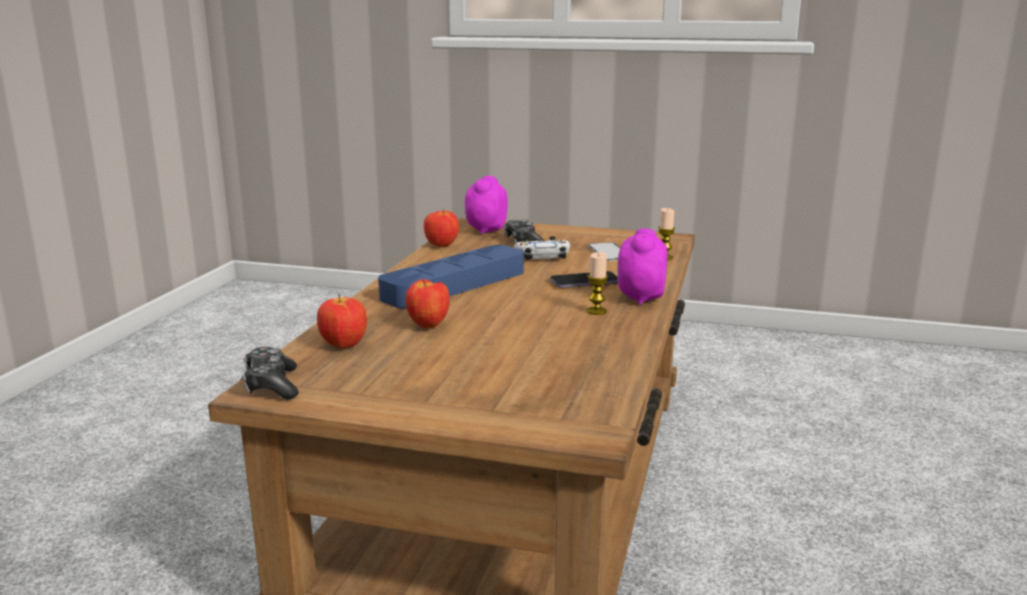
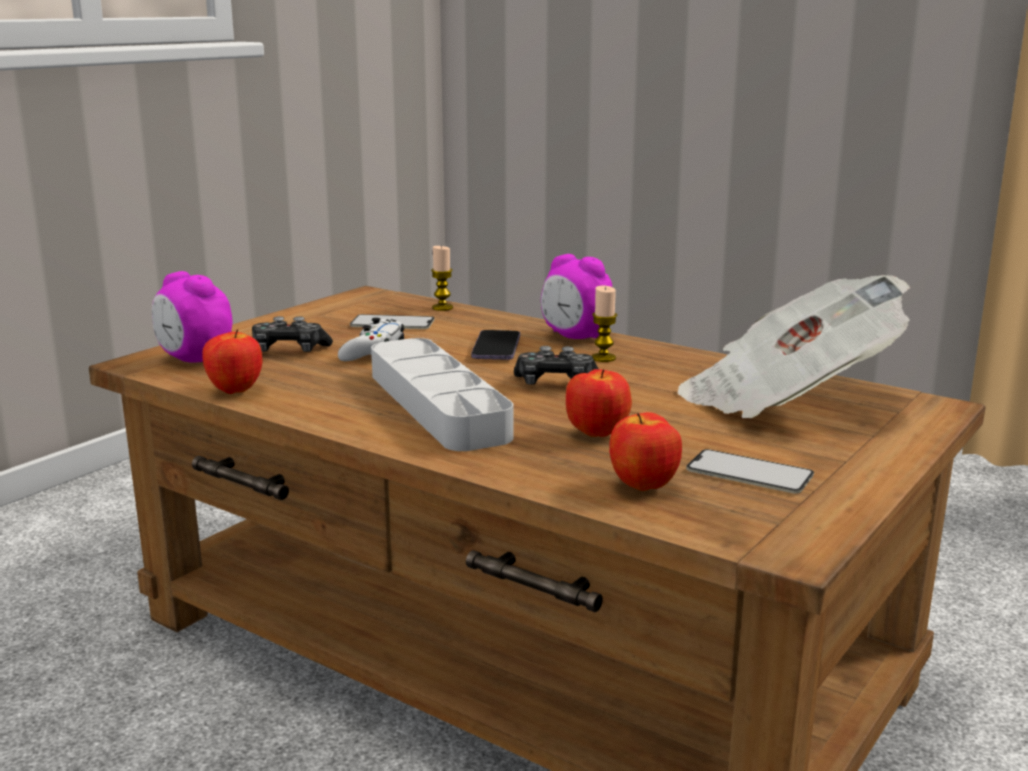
camera: 70 degrees left, 0 degrees up
(271, 385) = (774, 539): game controller -> game controller (555, 383)
(382, 372) = (749, 472): none -> phone
(454, 284) = (437, 404): blue tray -> grey tray
(553, 375) = (786, 399): none -> newspaper

